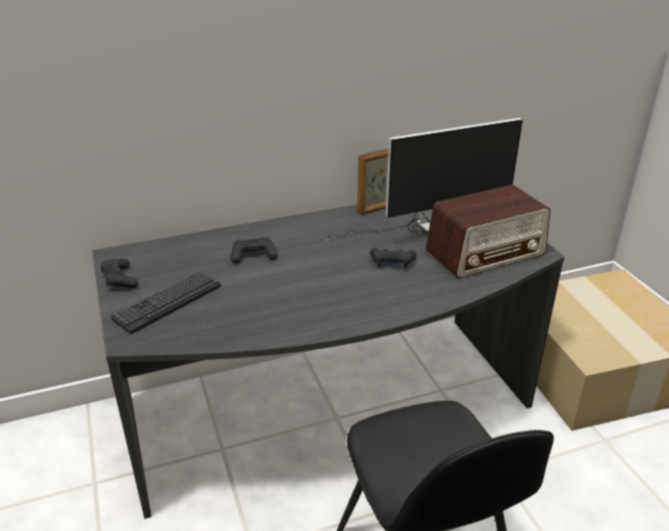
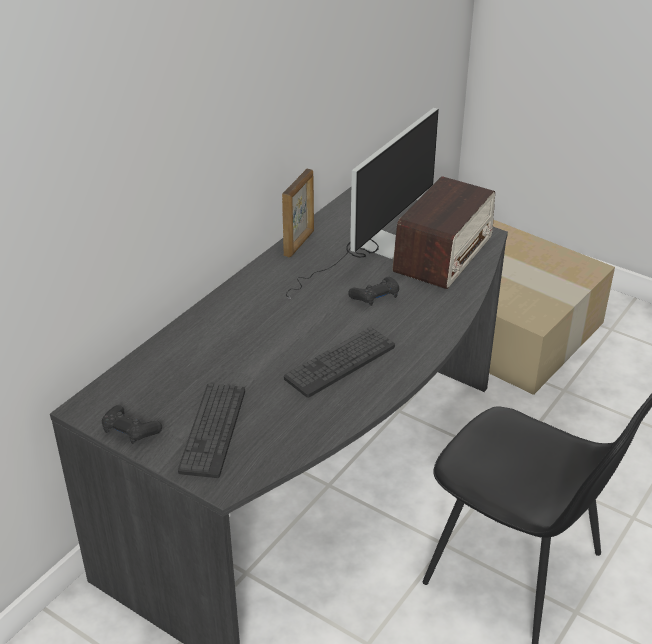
camera: 35 degrees left, 5 degrees up
(253, 256) = (238, 345): black game controller -> none
(309, 296) = (340, 362): none -> keyboard

